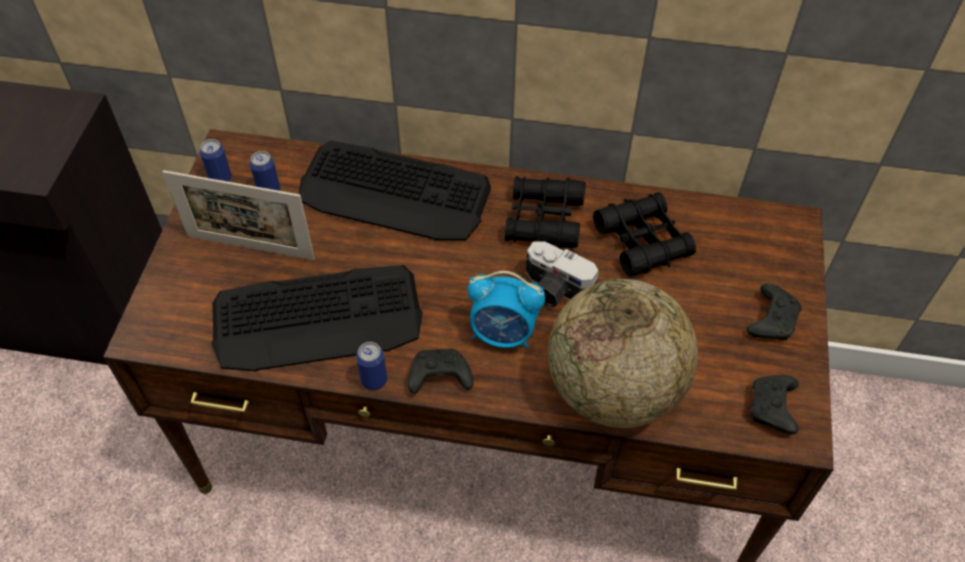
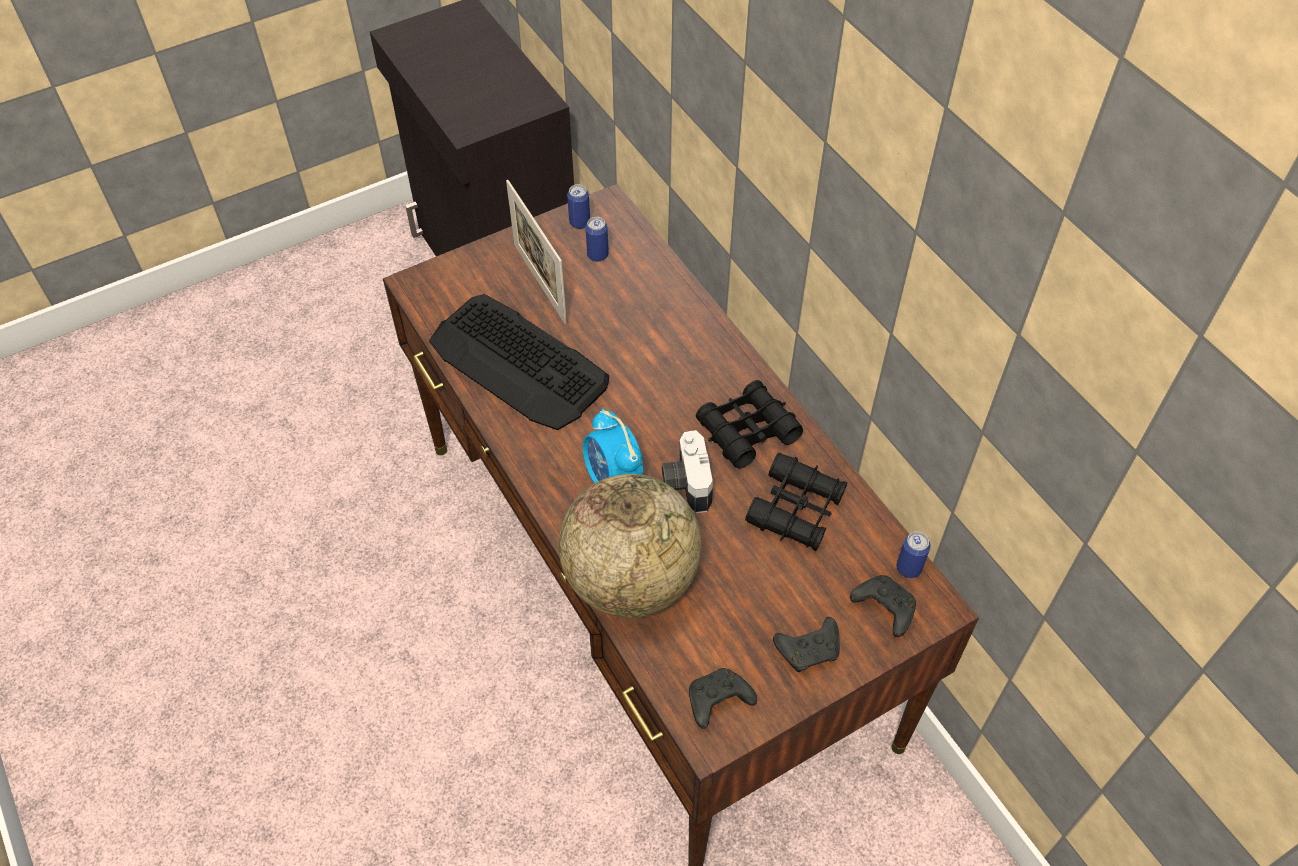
camera: 50 degrees right, 0 degrees up
(374, 380) = (499, 430): can -> can (908, 568)
(395, 193) = (673, 324): keyboard -> none
(438, 377) = (537, 465): black game controller -> black game controller (883, 607)

